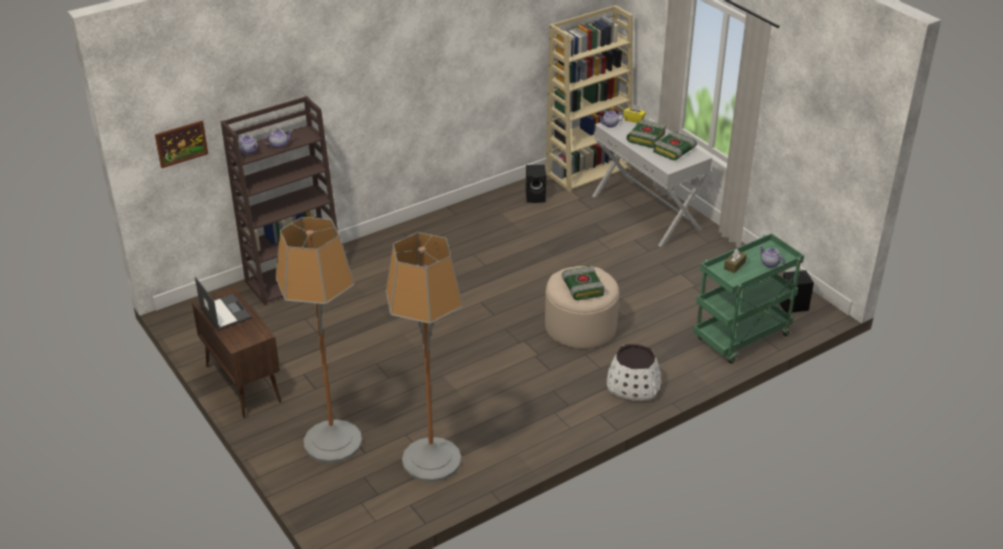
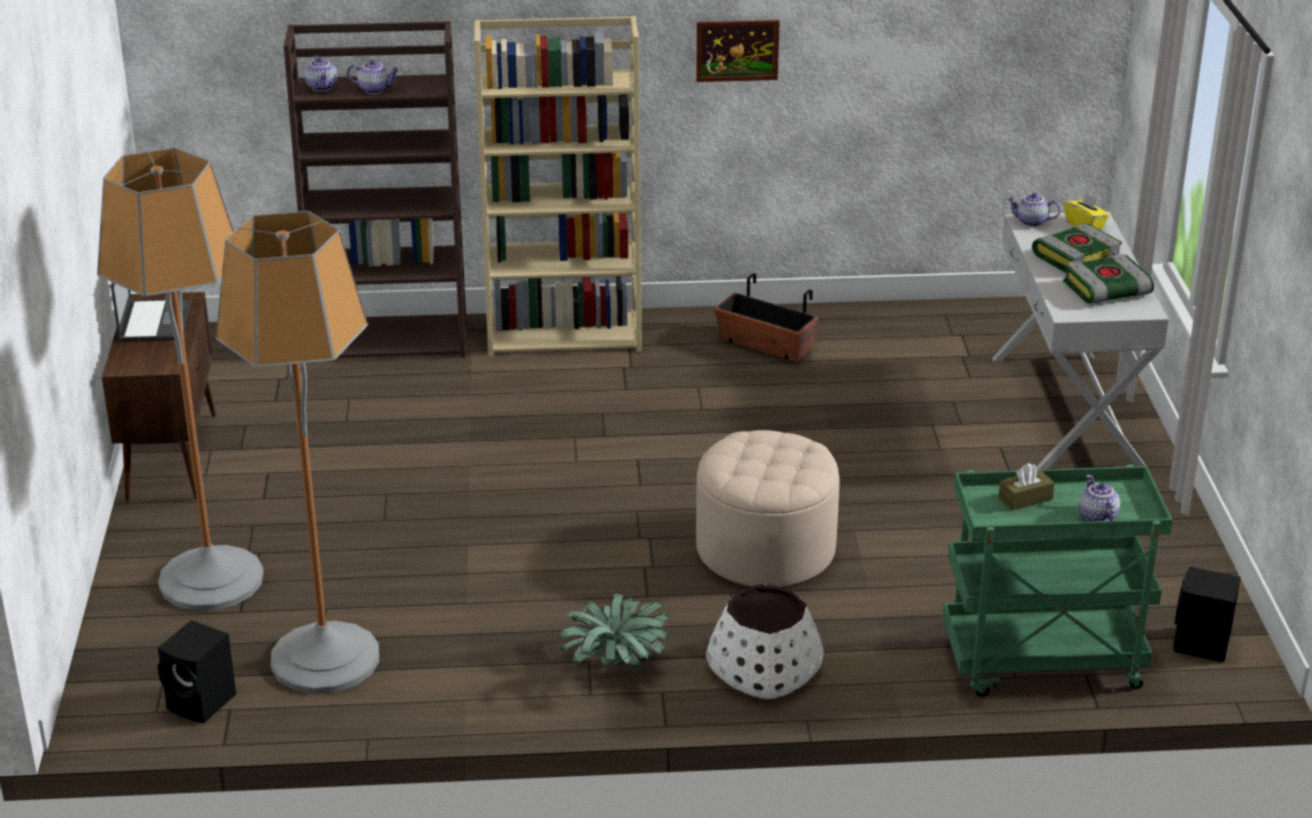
camera: 30 degrees right, 5 degrees down
(181, 143) = (220, 47): picture -> picture (737, 50)
(484, 221) = (765, 344): none -> planter
(536, 197) = (891, 333): black speaker -> black speaker (203, 703)
(568, 409) = (615, 665): none -> potted plant
(582, 287) = (760, 465): book -> none
(588, 171) = (1025, 319): beige bookcase -> beige bookcase (565, 333)

